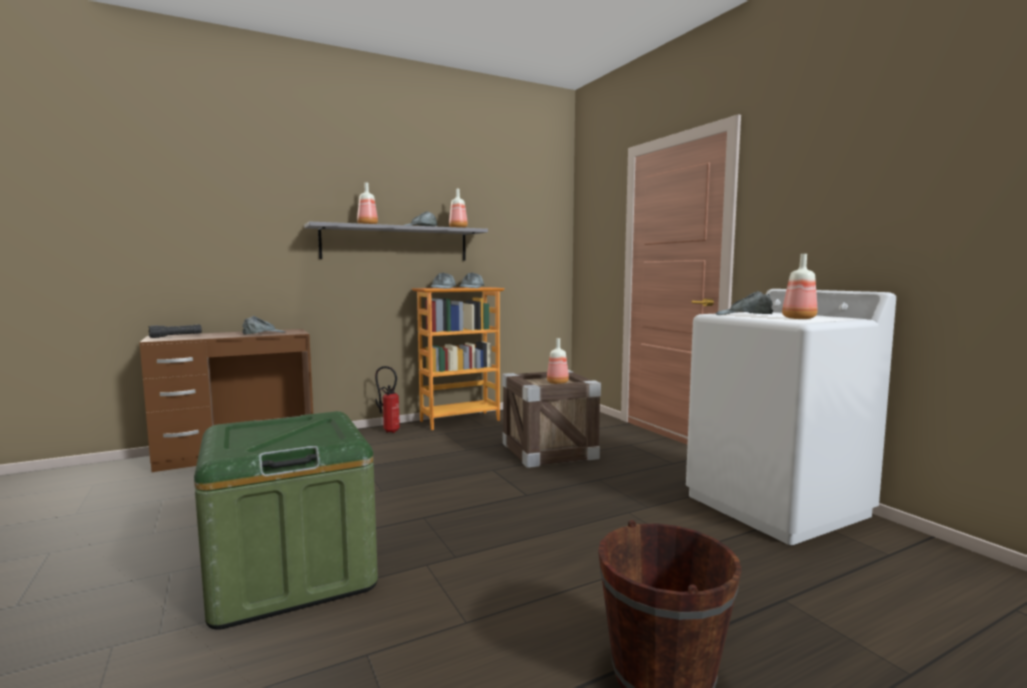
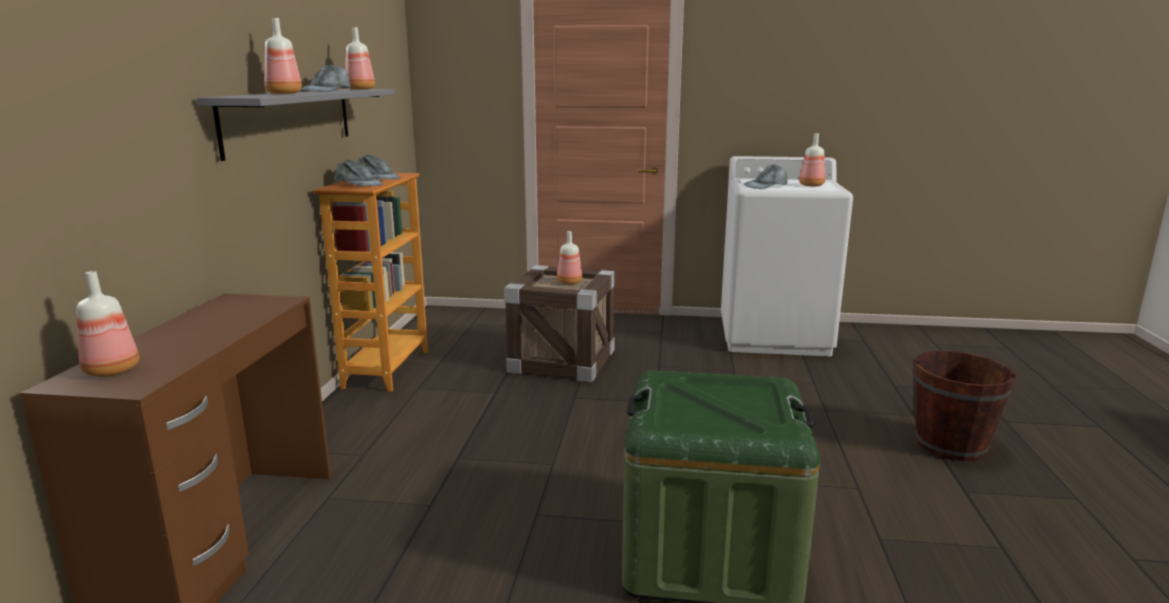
camera: 55 degrees left, 10 degrees up
(176, 336) = (114, 370): black flashlight -> bottle
(264, 333) = (240, 316): grey cap -> none
(389, 431) = (344, 415): fire extinguisher -> none

